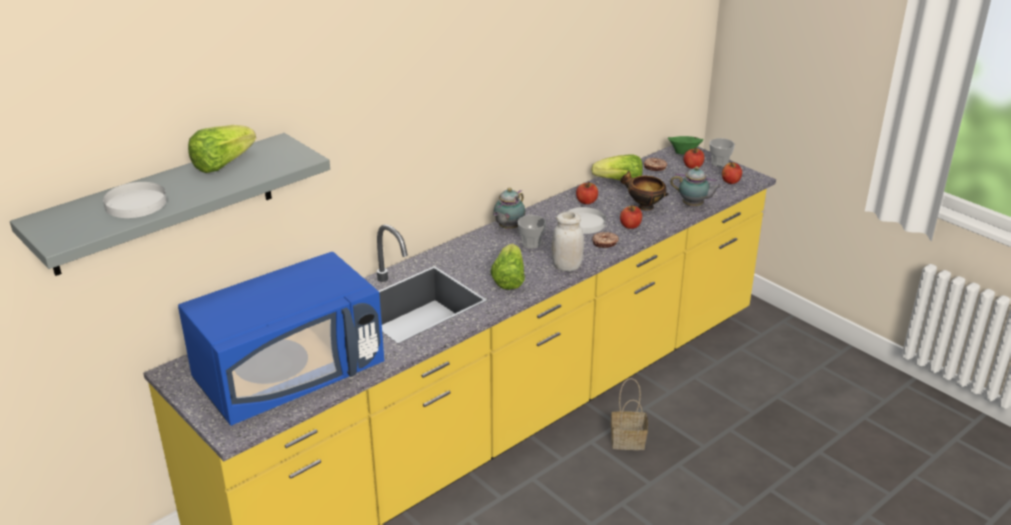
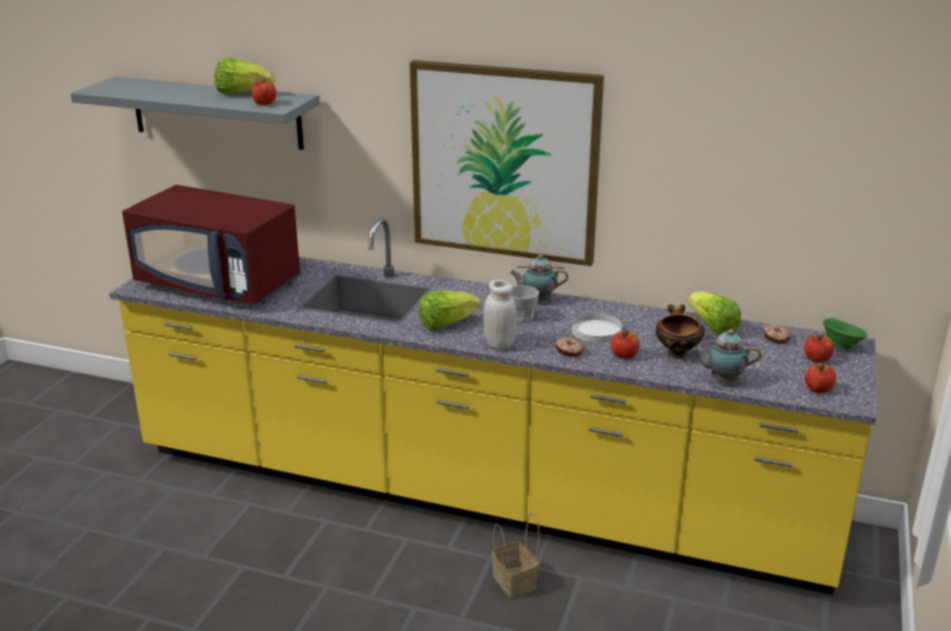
camera: 60 degrees right, 5 degrees down
(136, 203) = (160, 91): white plate -> none
(290, 376) = (220, 284): blue microwave -> red microwave
(456, 123) = (504, 162): none -> picture
(586, 201) = (642, 321): apple -> apple (264, 103)
(694, 205) = (722, 380): teapot -> teapot turned 105 degrees clockwise
(719, 163) = (853, 373): cup -> none

